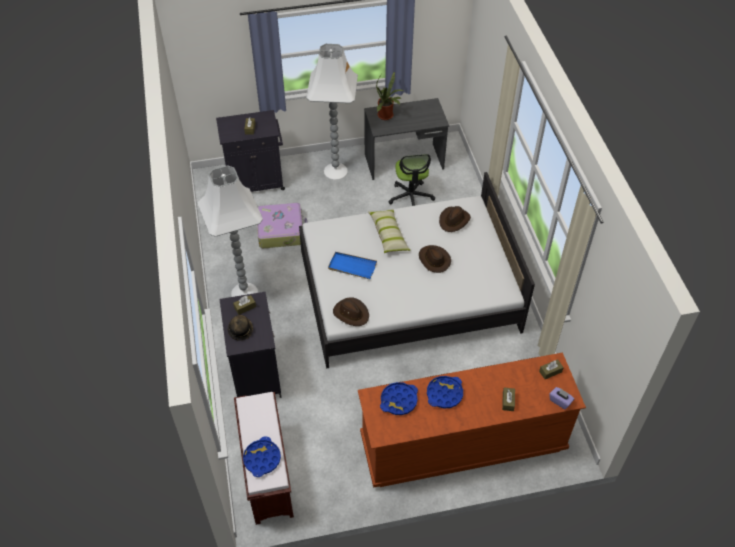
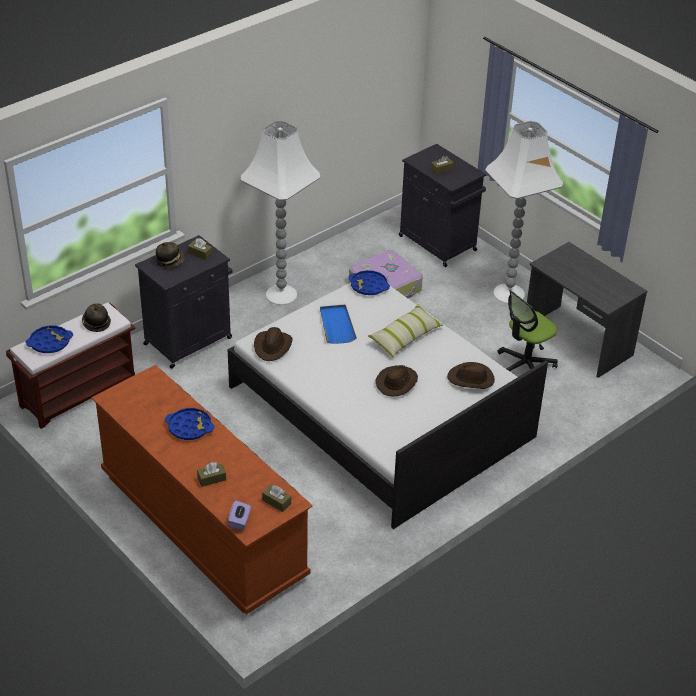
camera: 60 degrees right, 10 degrees down
(259, 416) = (96, 323): none -> hat
(387, 116) = (573, 262): potted plant -> none
(399, 400) = (160, 397): blue tray -> blue tray (368, 286)

